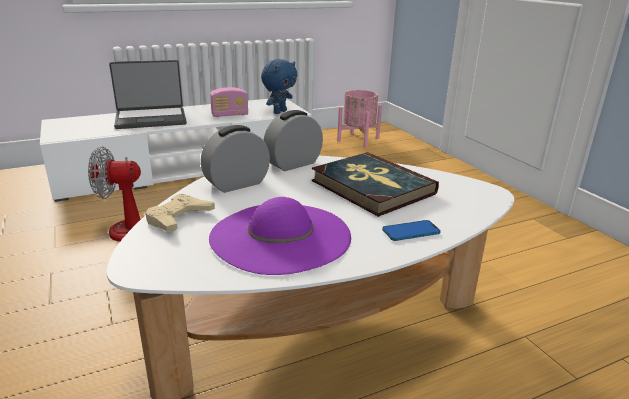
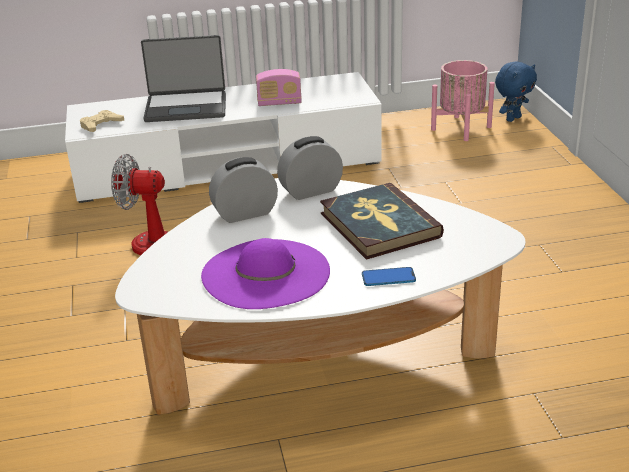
camera: 15 degrees right, 5 degrees up
(179, 218) = (182, 248): beige game controller -> beige game controller (101, 125)
(279, 112) = (342, 99): blue plush toy -> blue plush toy (512, 118)

